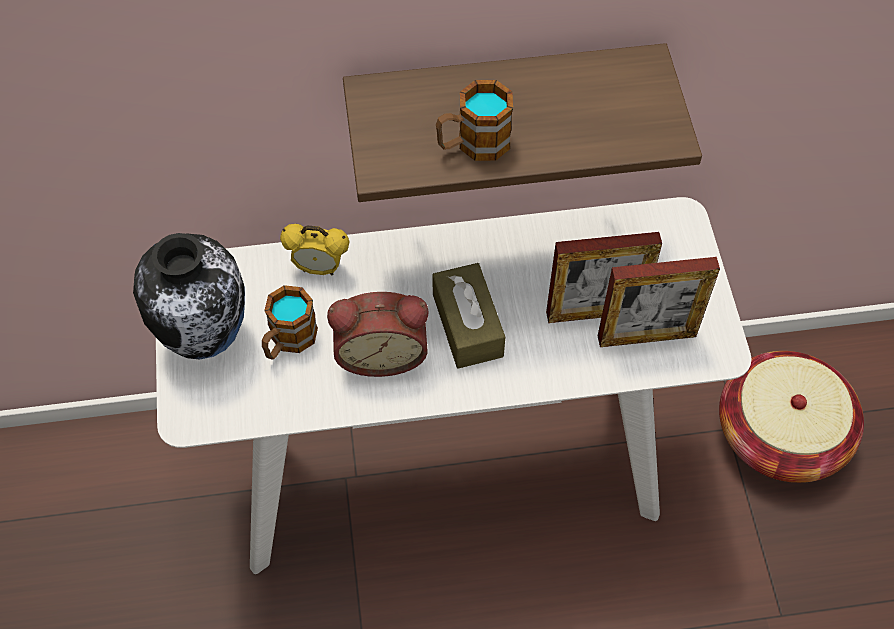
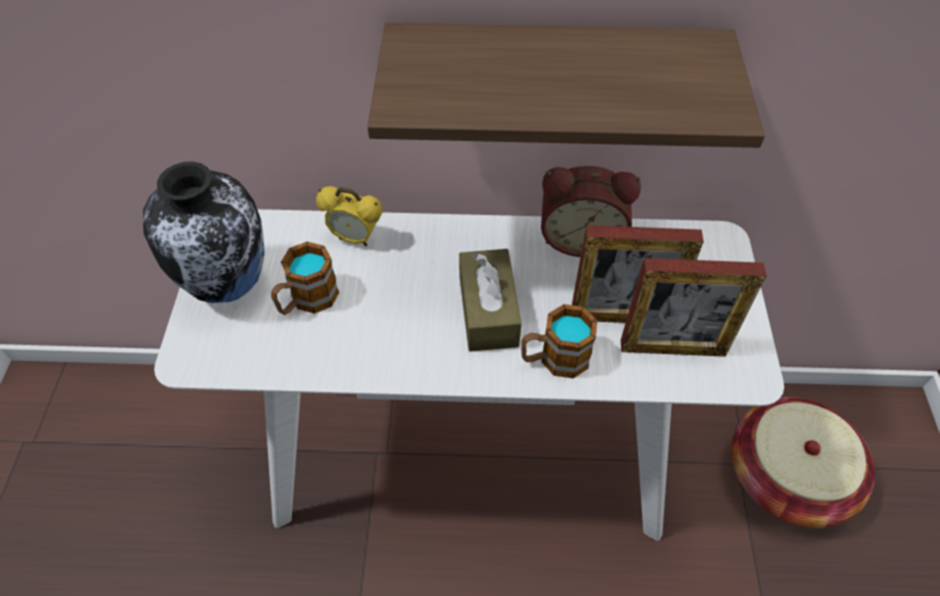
camera: 10 degrees right, 5 degrees down
(381, 352) = (396, 324): alarm clock -> alarm clock (581, 237)
(473, 144) = (506, 95): mug -> mug (554, 359)

